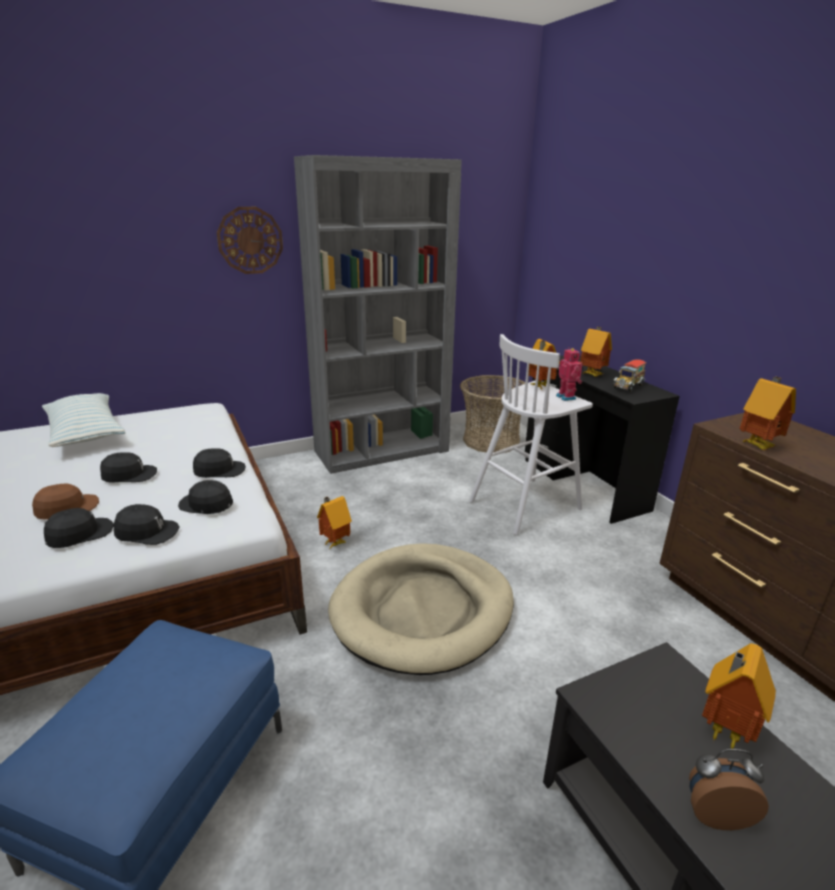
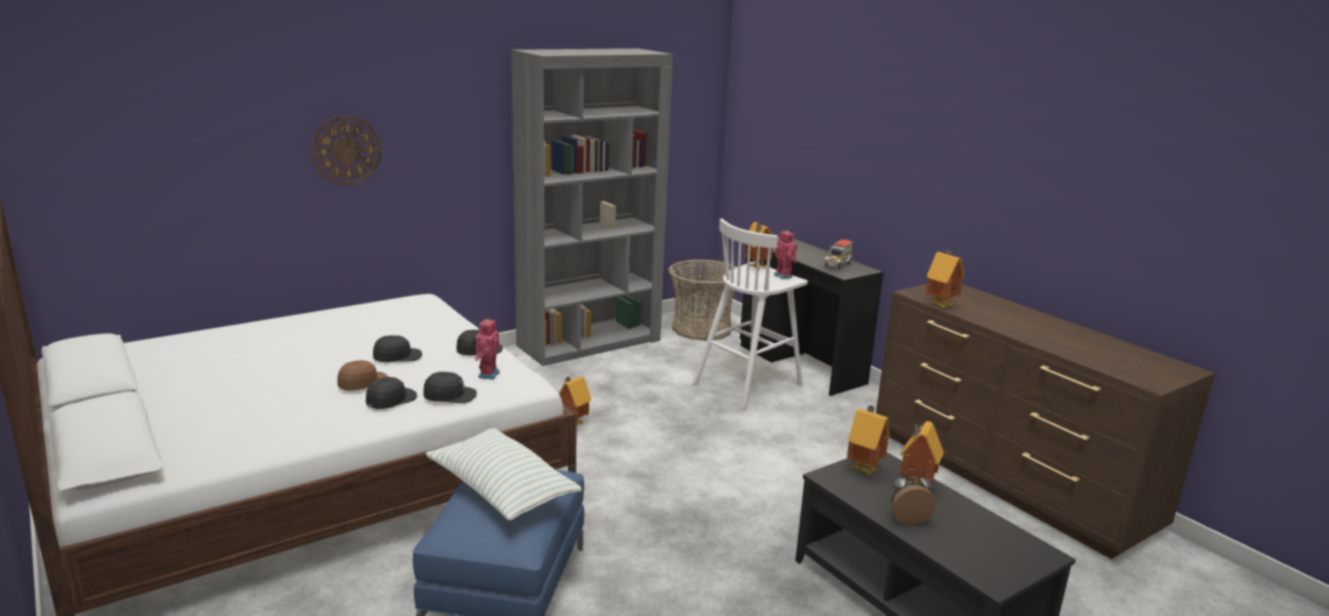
camera: 10 degrees left, 5 degrees down
(85, 434) = (319, 325): pillow -> pillow (501, 490)
(206, 504) = (487, 374): black cap -> toy robot
(250, 240) = (465, 129): wall clock -> wall clock (346, 150)
(423, 610) = (673, 468): beige dog bed -> none
(592, 374) = (804, 255): toy house -> toy house (864, 469)

